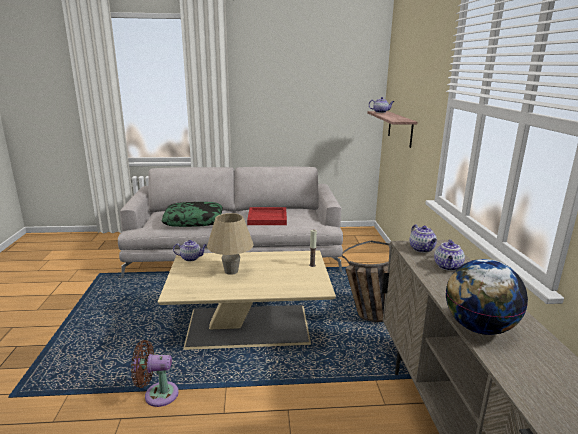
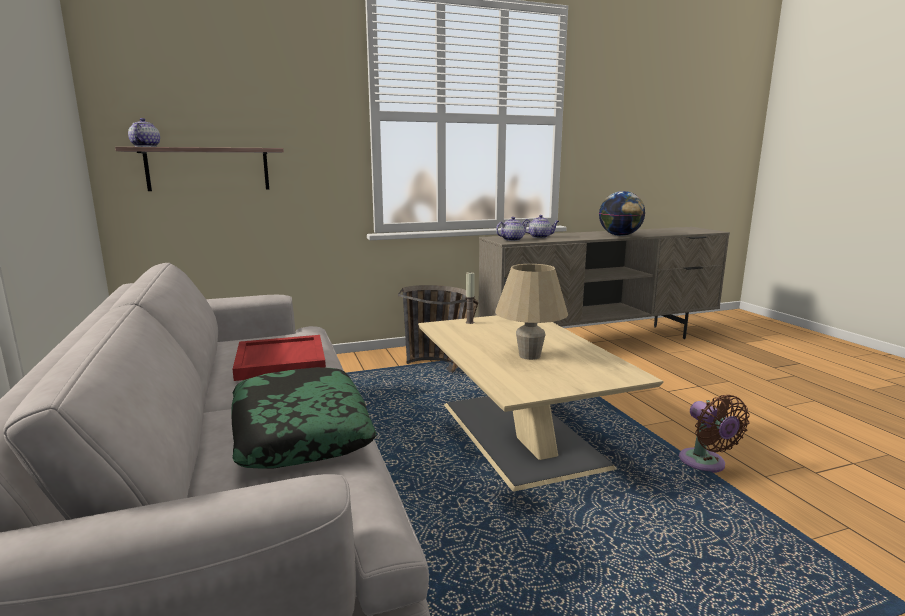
camera: 105 degrees left, 5 degrees down
(191, 258) = (513, 388): teapot -> none

